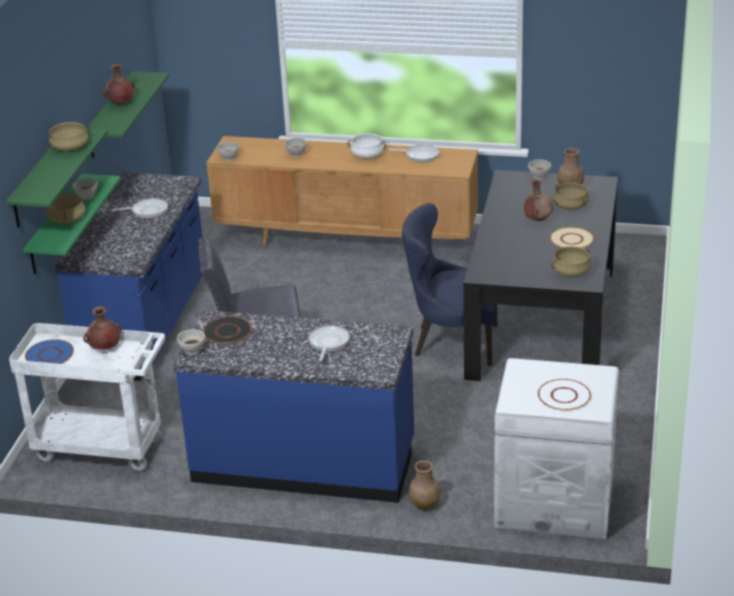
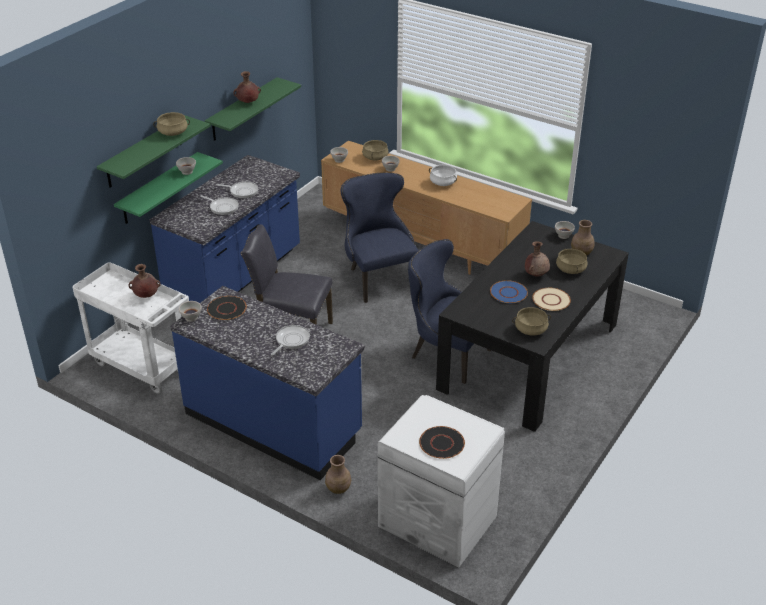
camera: 20 degrees right, 5 degrees up
(50, 355) = (106, 290): blue plate -> blue plate (509, 293)
(67, 219) = (160, 187): beige cooking pot -> beige cooking pot (375, 157)
(321, 286) = (378, 279): none -> blue chair
(420, 155) = (483, 193): frying pan -> frying pan (222, 207)
(564, 396) = (442, 443): white plate -> black plate

